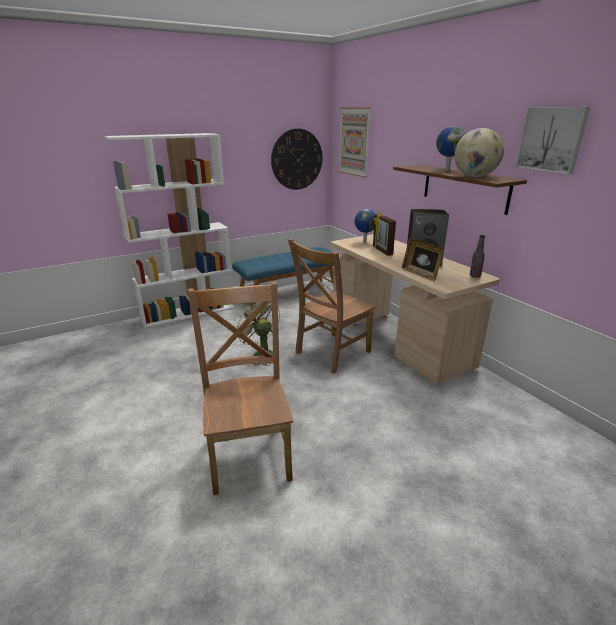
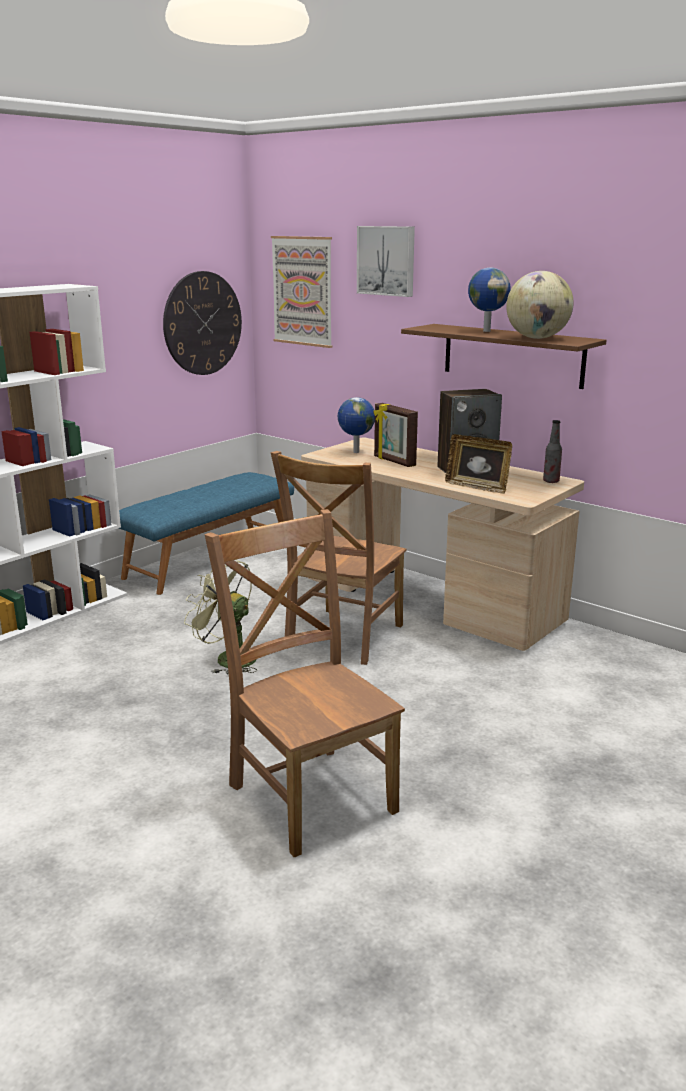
camera: 20 degrees left, 5 degrees down
(552, 139) = (634, 284): picture -> picture (387, 260)

